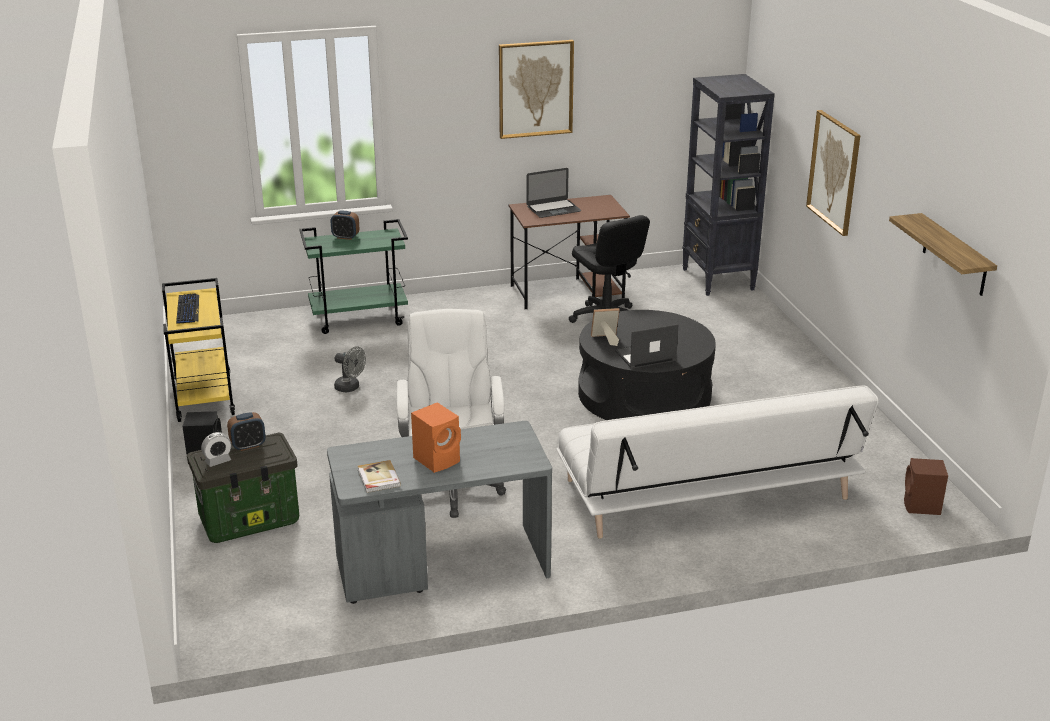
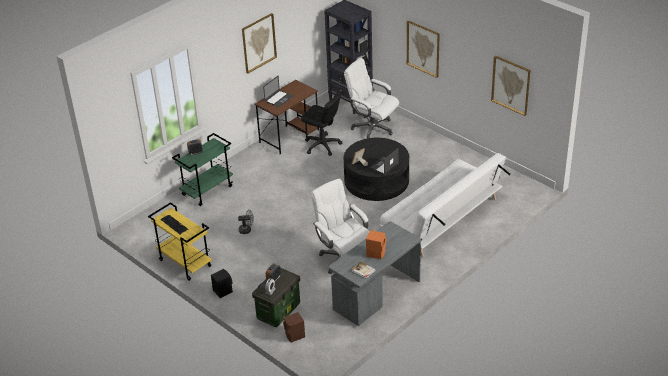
camera: 30 degrees left, 10 degrees up
(717, 321) = (372, 128): none -> white office chair
(921, 507) = (523, 191): brown speaker -> brown speaker (295, 336)
(955, 255) = (511, 85): shelf -> picture

